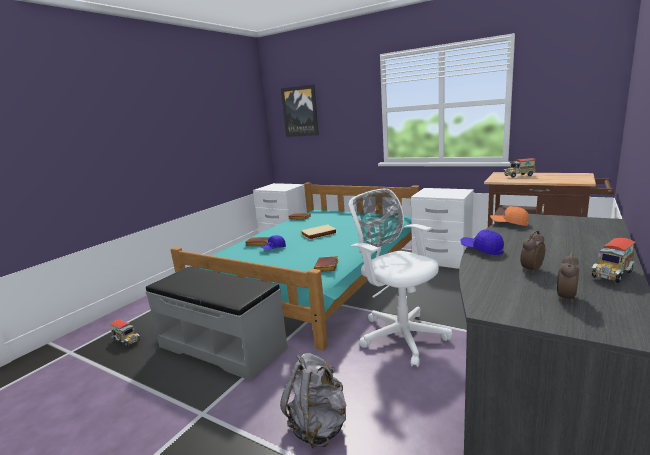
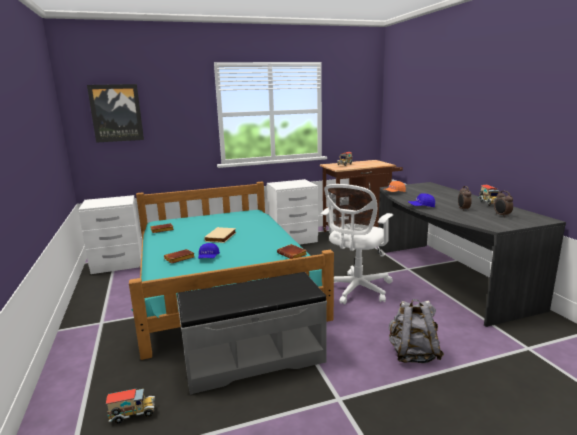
camera: 50 degrees left, 0 degrees up
(399, 335) = (356, 290): white office chair -> white office chair turned 60 degrees counterclockwise

